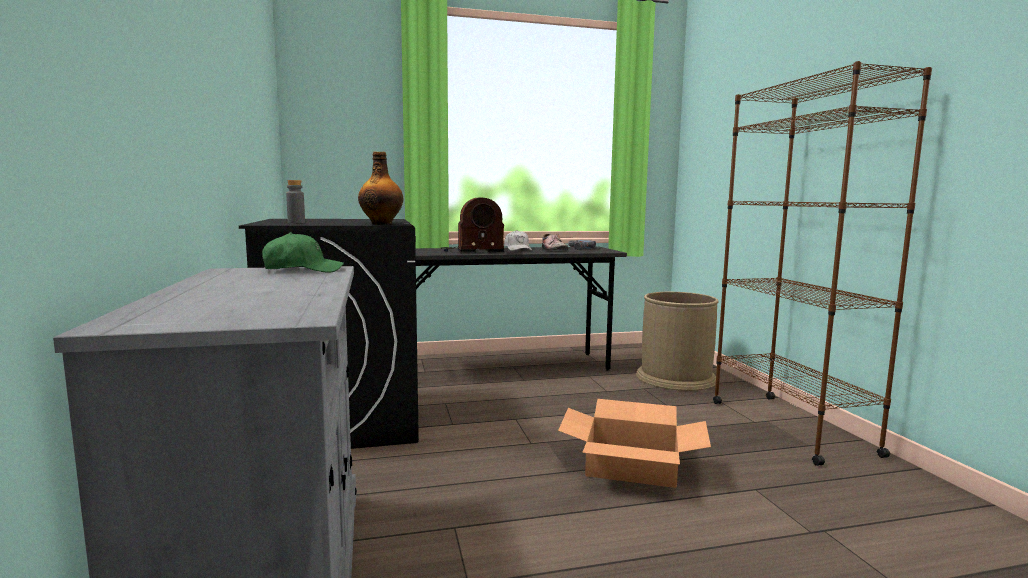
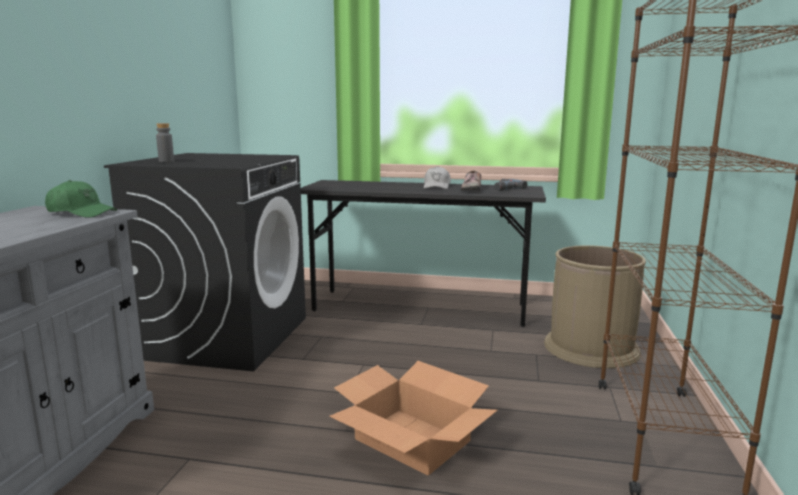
camera: 25 degrees right, 5 degrees up
(382, 224) = (222, 165): bottle -> none
(471, 251) = (382, 187): radio -> none

